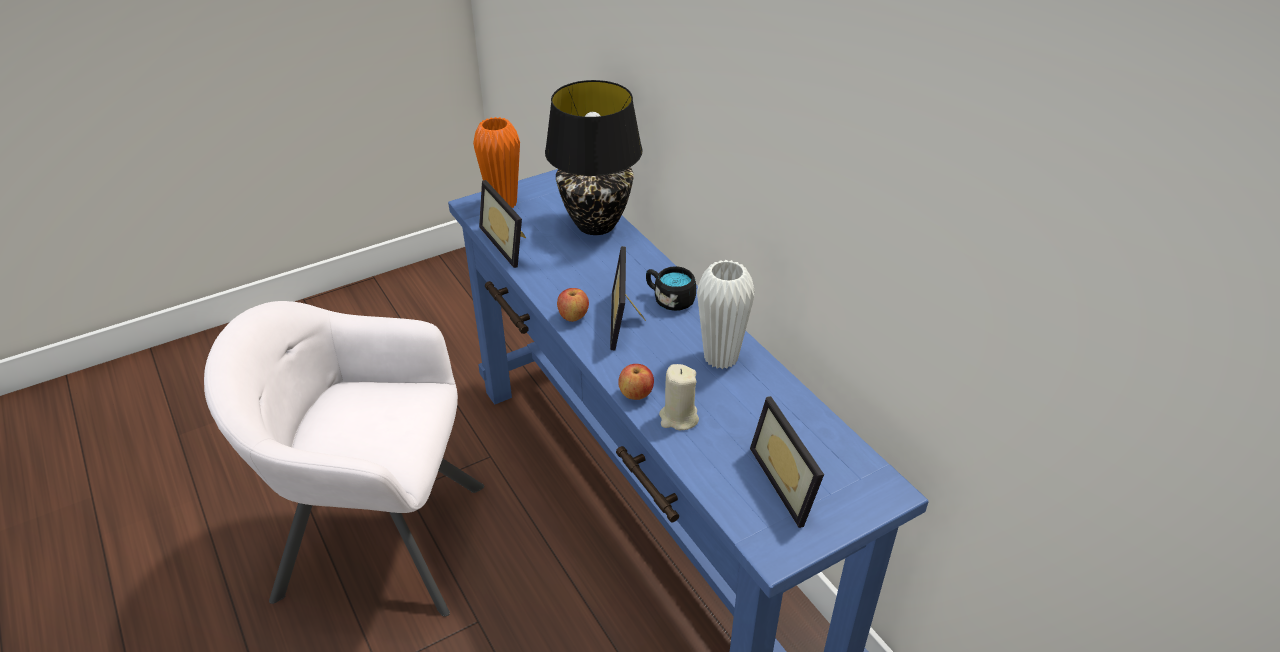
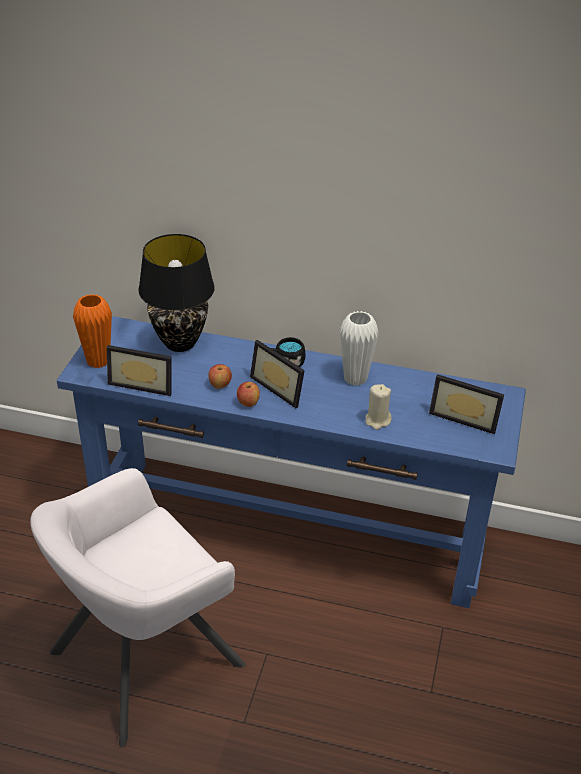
camera: 45 degrees left, 0 degrees up
(636, 394) = (341, 422): apple -> apple (220, 385)

